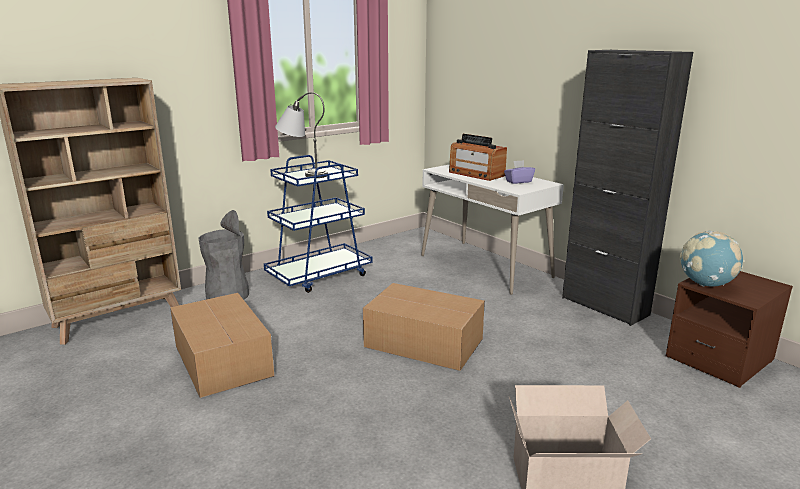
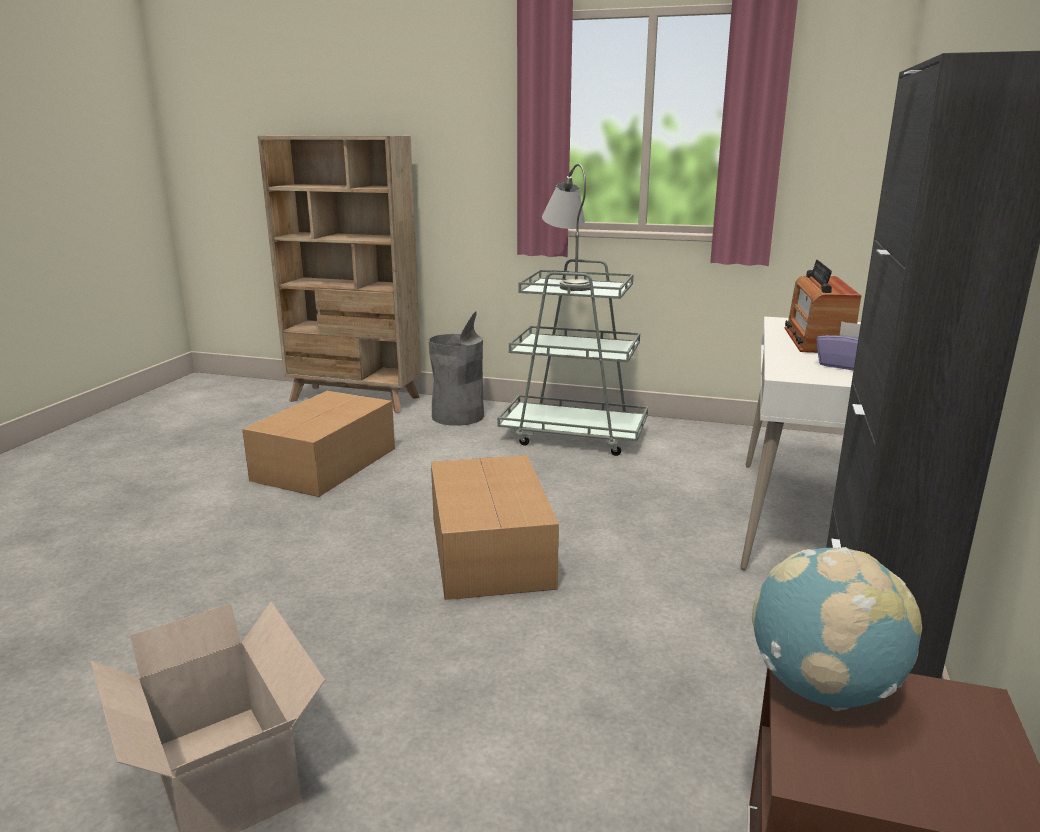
camera: 55 degrees right, 0 degrees up
(320, 276) = (574, 435): blue cart -> grey cart

